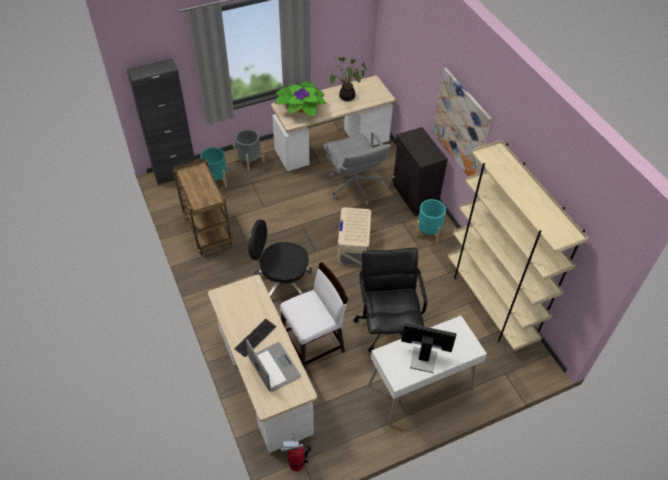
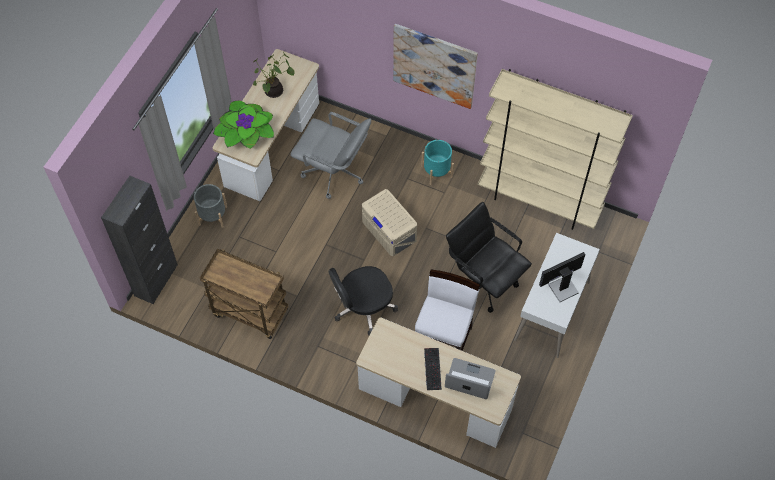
camera: 40 degrees left, 10 degrees up
(216, 179) = (202, 257): turquoise planter -> none
(296, 463) = (521, 438): fire extinguisher -> none
(414, 196) = (394, 145): black cabinet -> none

